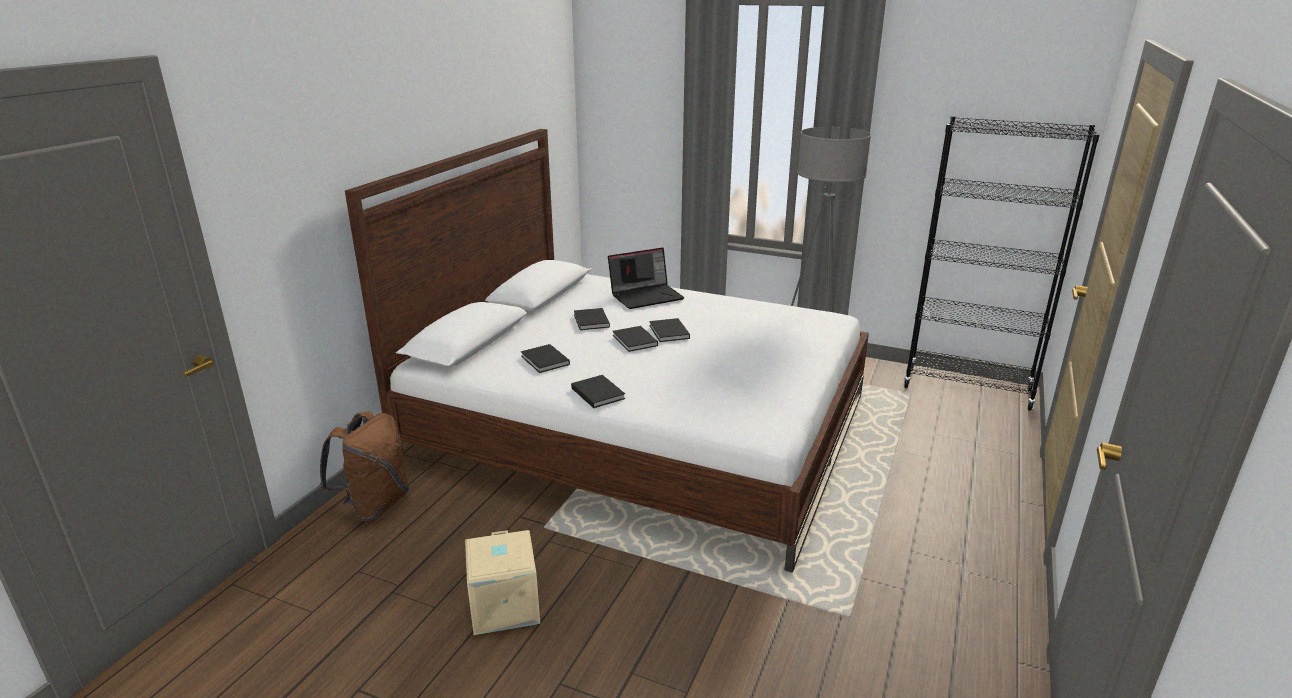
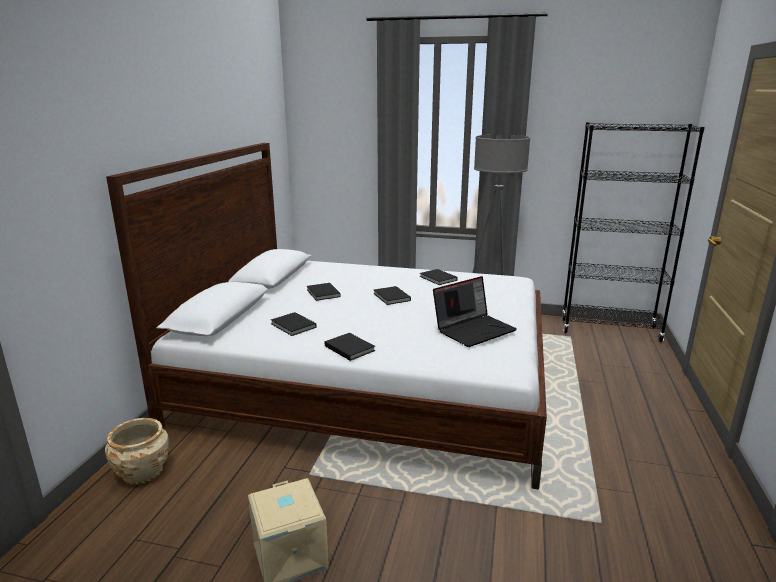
camera: 10 degrees left, 5 degrees down
(374, 504) = (142, 471): brown backpack -> beige planter
(634, 341) = (365, 305): black book -> black book (438, 279)
(646, 296) = (362, 272): laptop -> laptop (474, 329)

